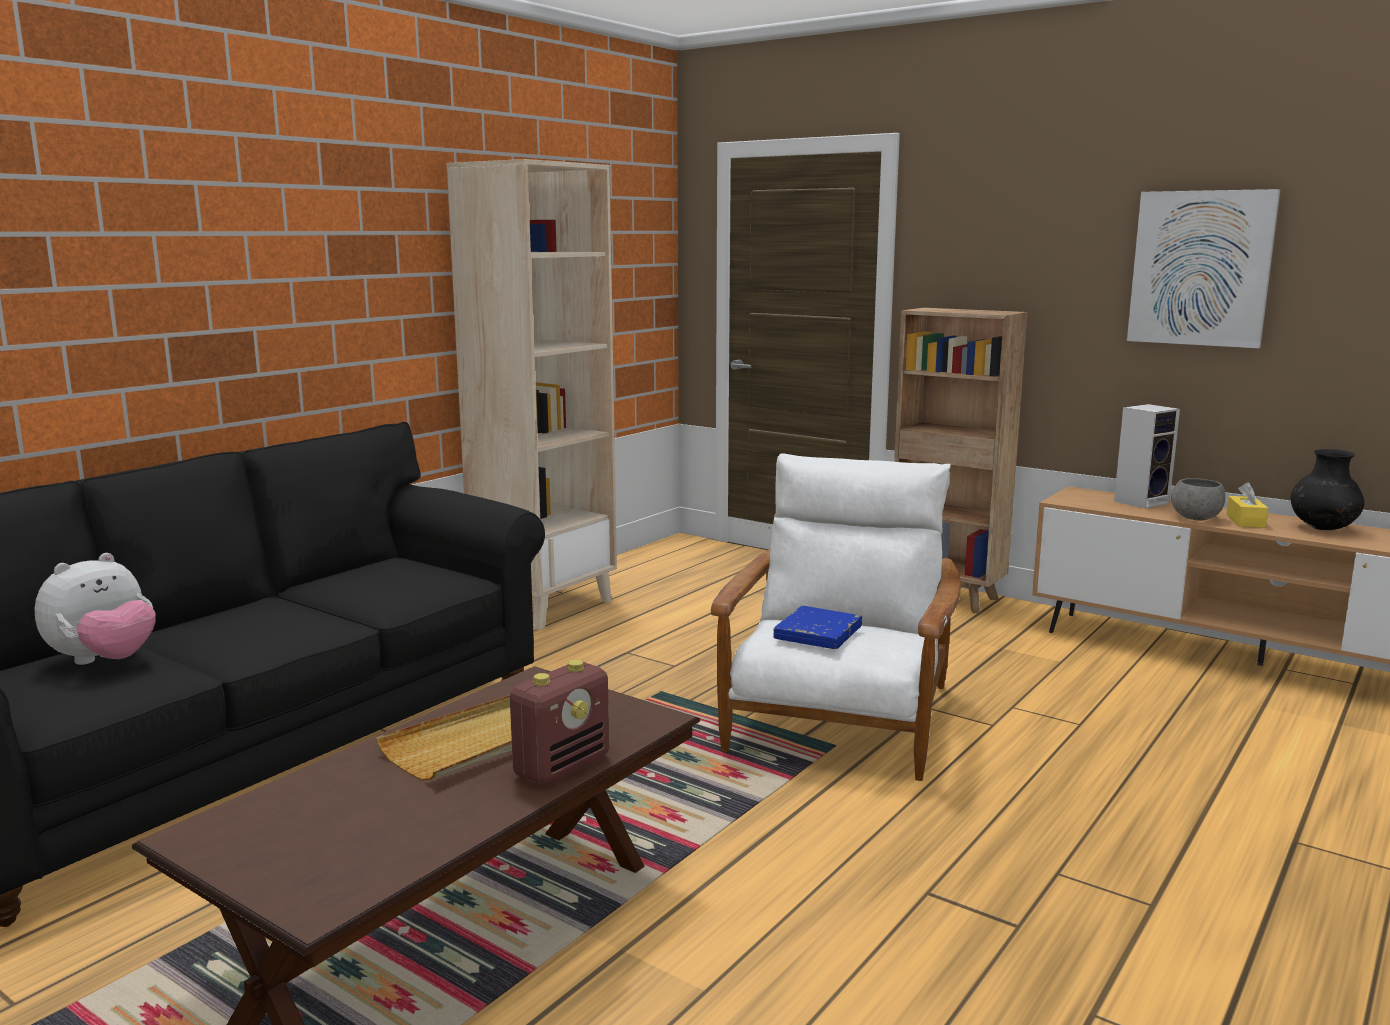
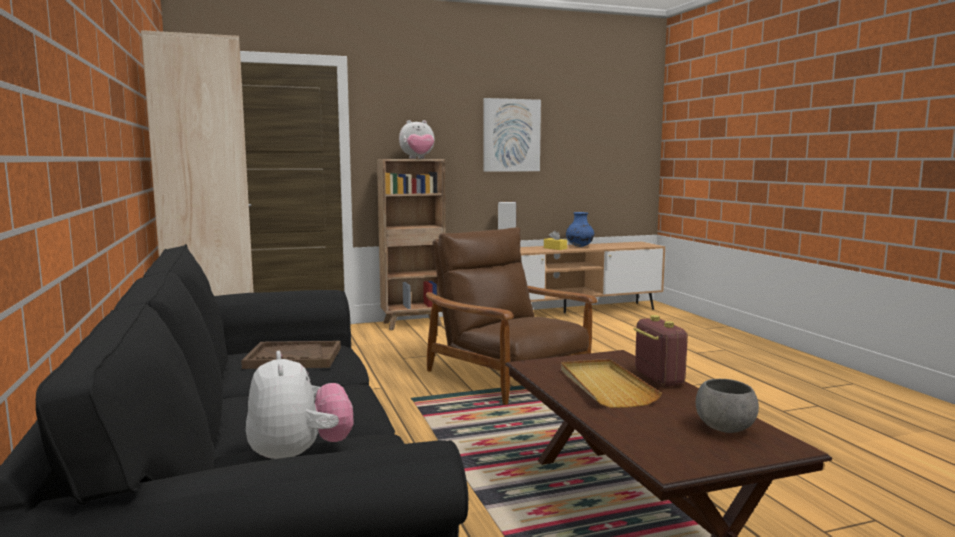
camera: 55 degrees left, 5 degrees down
(393, 578) = (293, 358): none -> brown tray
(817, 634) = (524, 322): blue book -> none
(838, 720) = (507, 377): white armchair -> brown armchair
(972, 311) = (418, 158): none -> plush toy
(1196, 519) = (541, 250): grey bowl -> grey bowl (725, 428)
(1322, 529) = (579, 246): black vase -> blue vase

